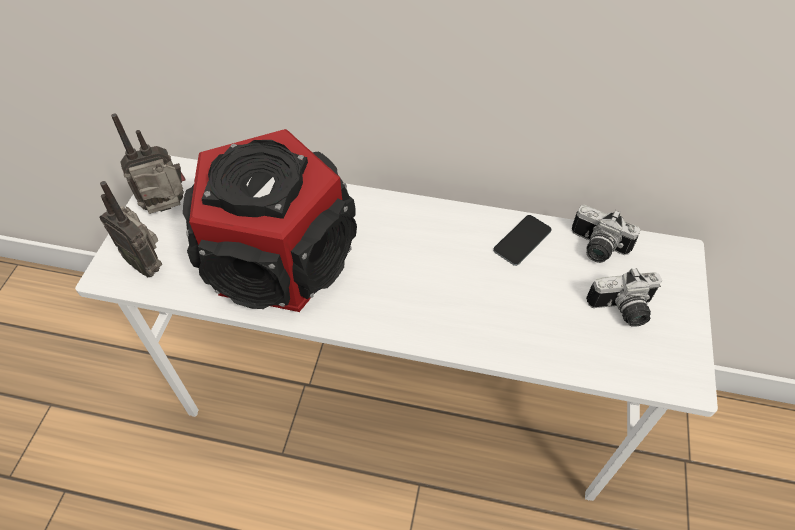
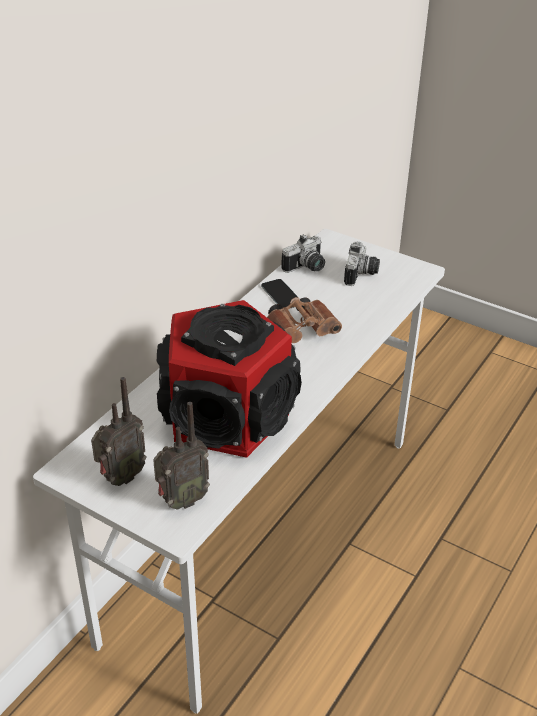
camera: 70 degrees left, 15 degrees down
(169, 210) = (120, 478): radio -> radio turned 135 degrees counterclockwise
(458, 282) = (302, 333): none -> brown binoculars

